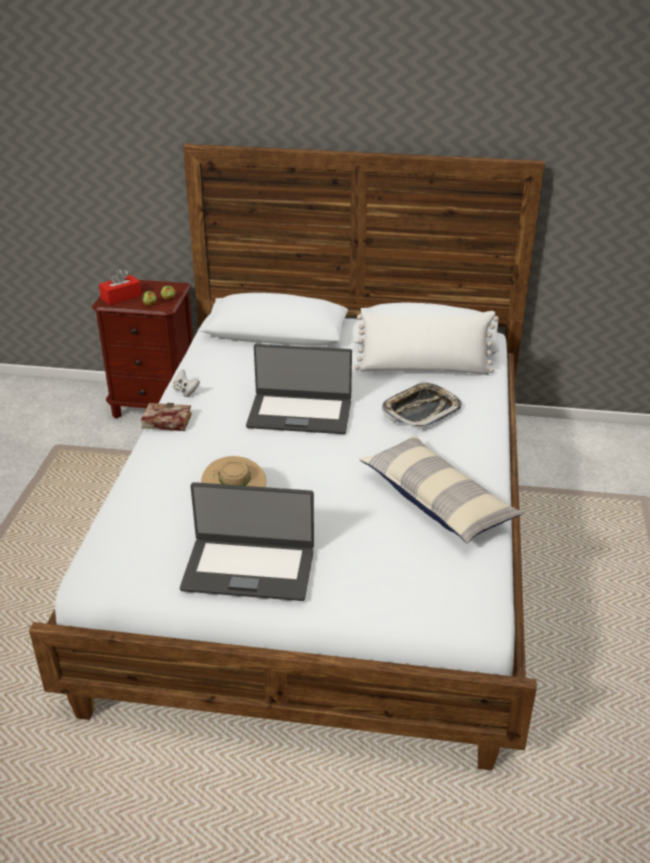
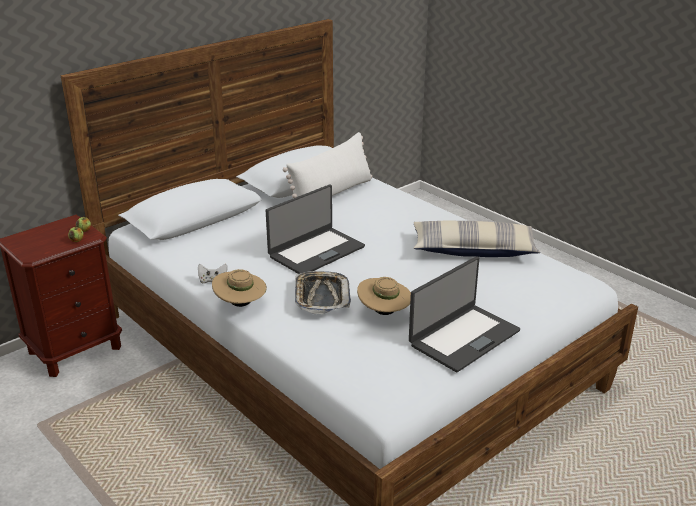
camera: 50 degrees left, 5 degrees down
(121, 296) = (38, 247): red tissue box -> none
(164, 422) = (240, 304): book -> beige hat
(420, 410) = (375, 214): tray -> tray (321, 296)

